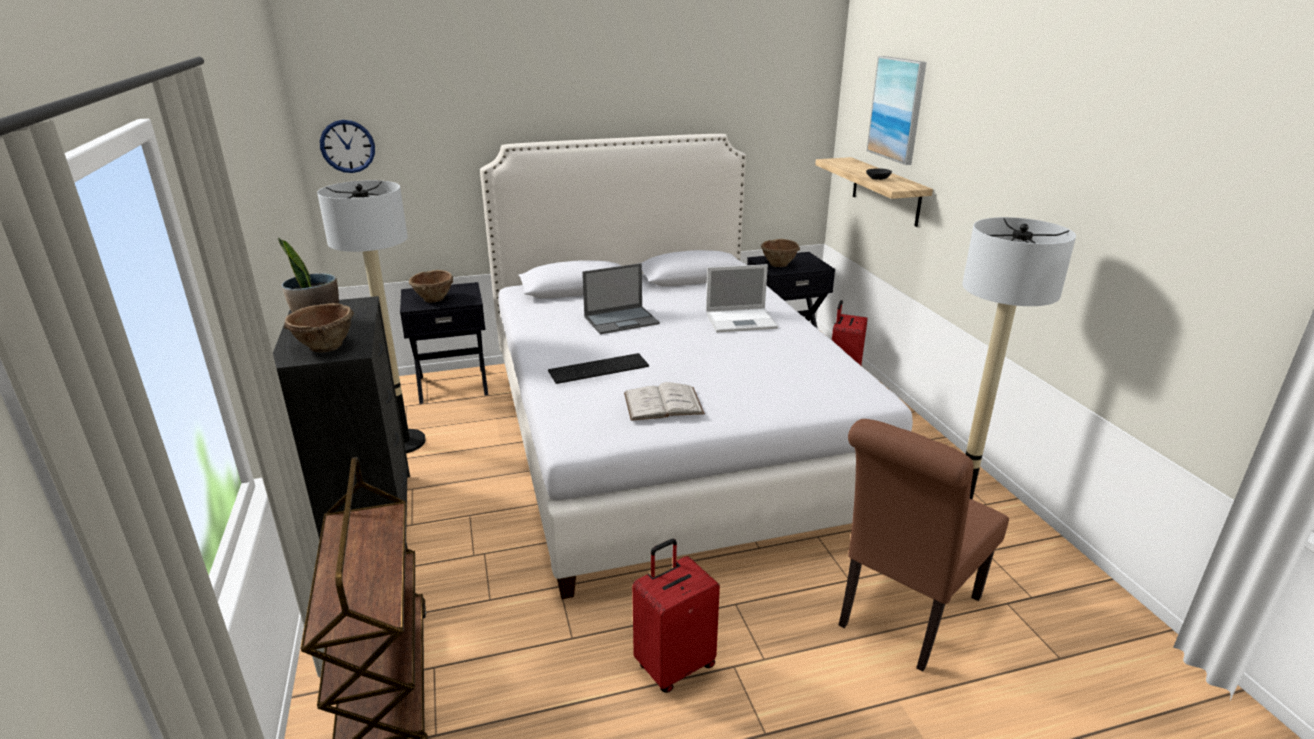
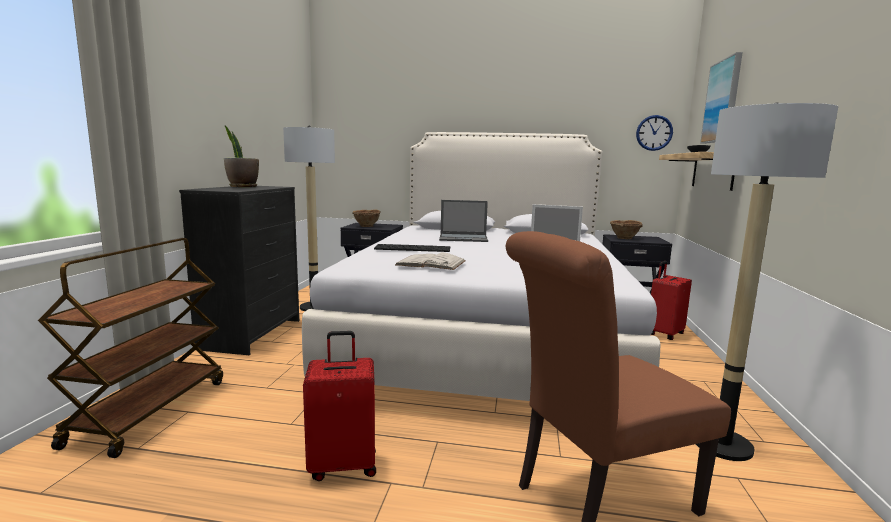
camera: 25 degrees right, 15 degrees down
(325, 347) = (224, 189): brown bowl -> none
(347, 146) = (339, 130): wall clock -> wall clock (654, 133)

